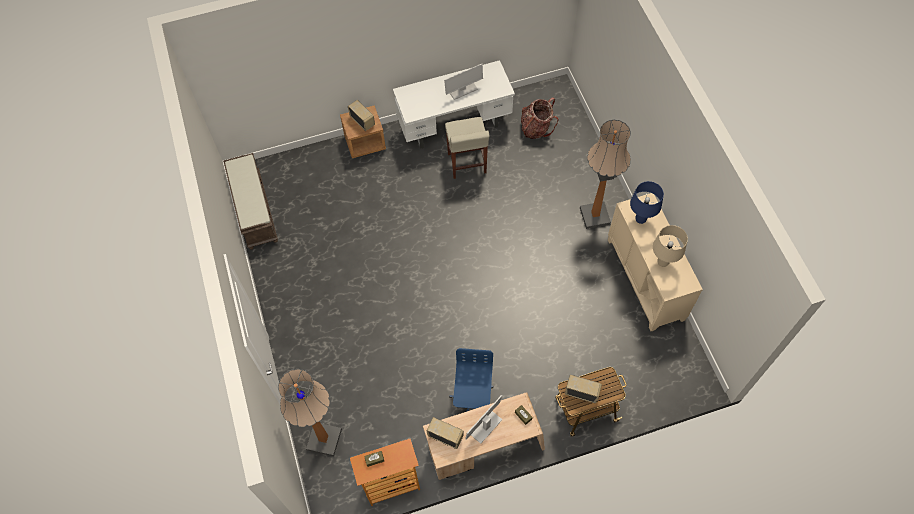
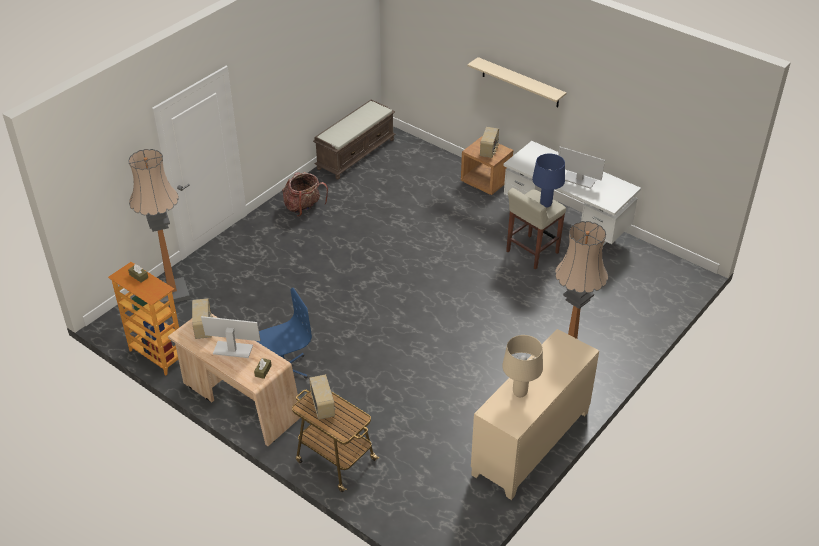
camera: 55 degrees right, 20 degrees down
(367, 56) = (520, 82): none -> beige shelf
(536, 128) = (624, 280): backpack -> backpack (304, 207)
(640, 219) = (555, 354): blue table lamp -> blue table lamp (546, 204)

